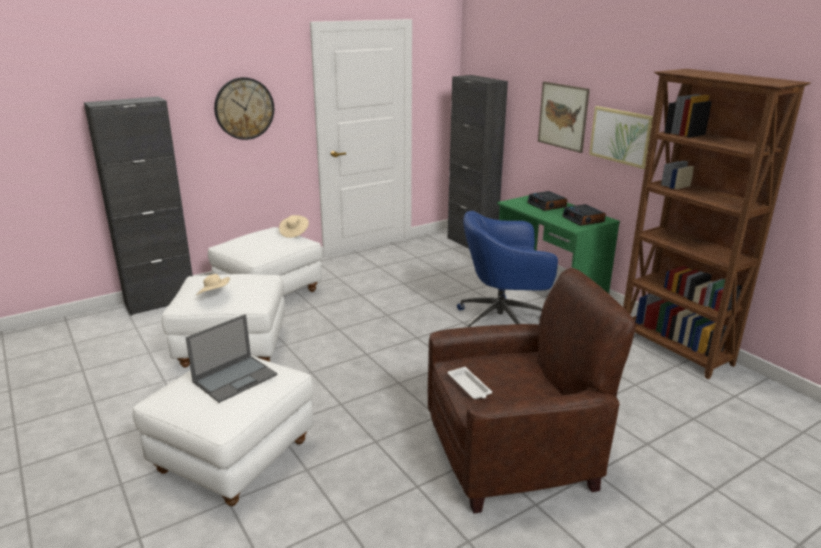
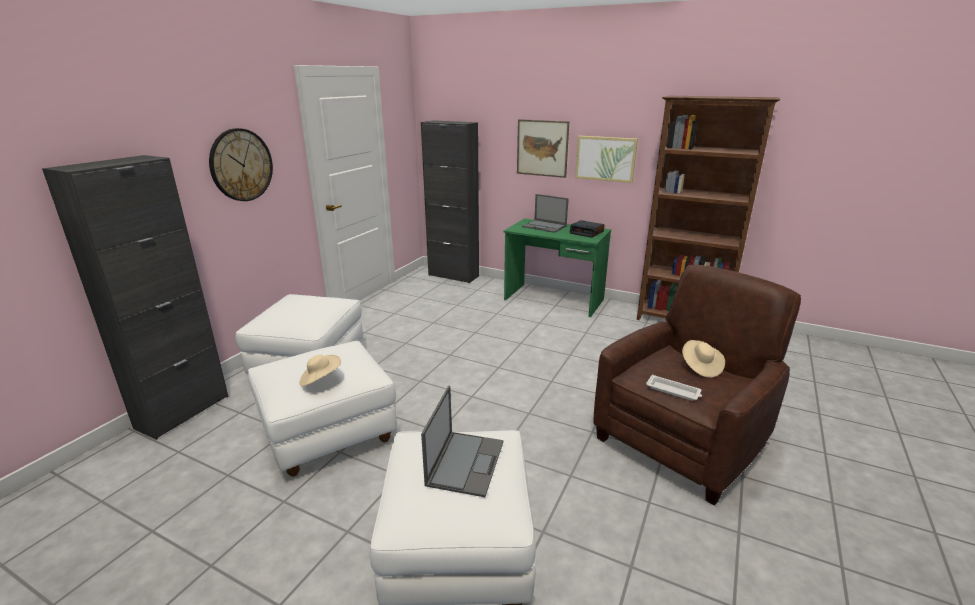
camera: 30 degrees left, 0 degrees up
(294, 233) = (327, 295): beige hat -> beige hat (700, 367)
(503, 321) = (549, 333): blue office chair -> none
(547, 205) = (545, 226): alarm clock -> laptop

